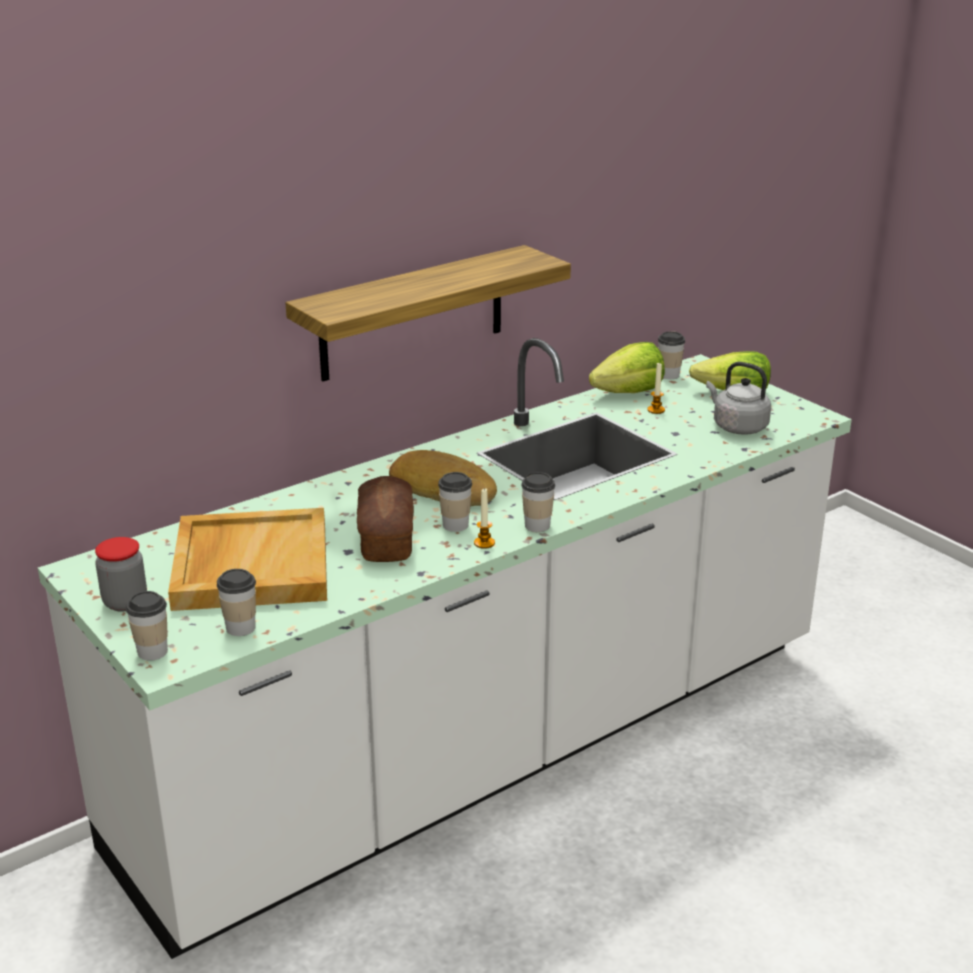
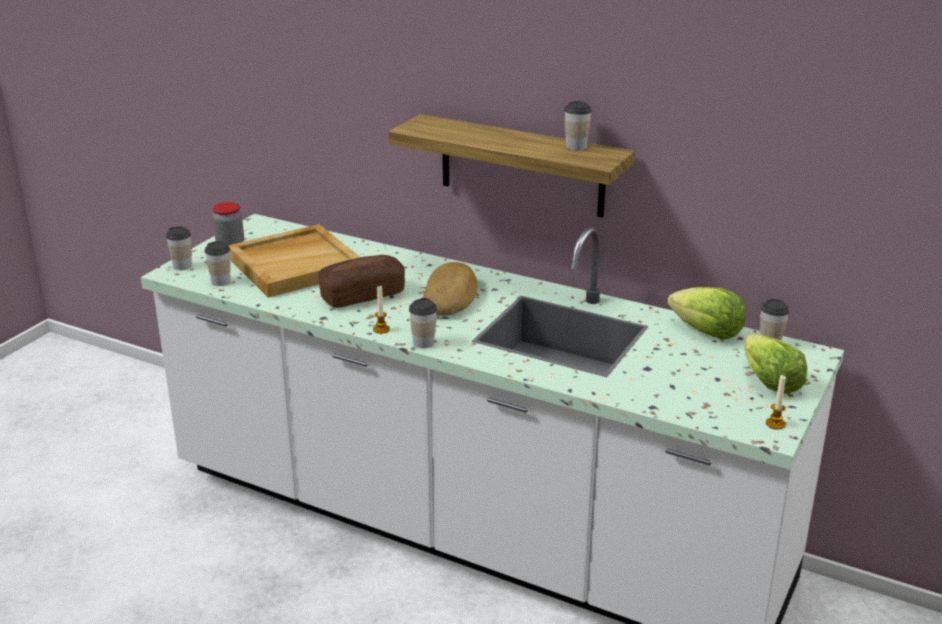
camera: 65 degrees right, 0 degrees up
(455, 525) = (399, 314): cup -> cup (576, 146)
(656, 410) = (685, 351): candle -> candle (775, 424)
(737, 427) = (696, 395): grey kettle -> none

